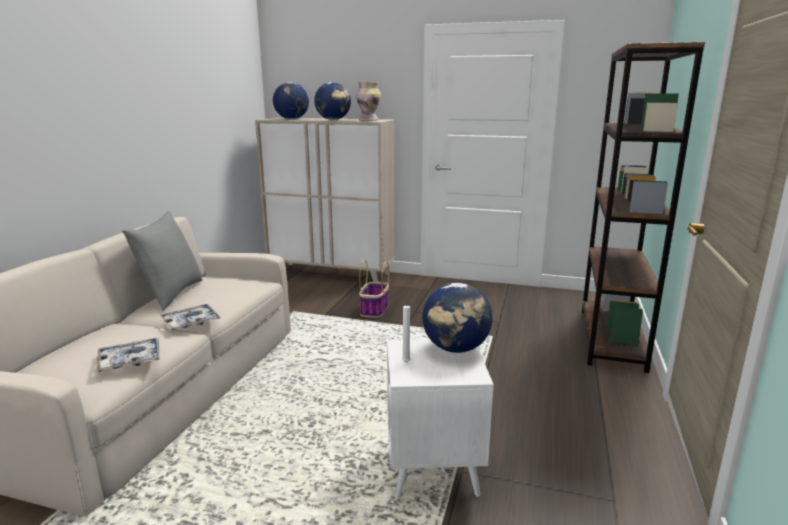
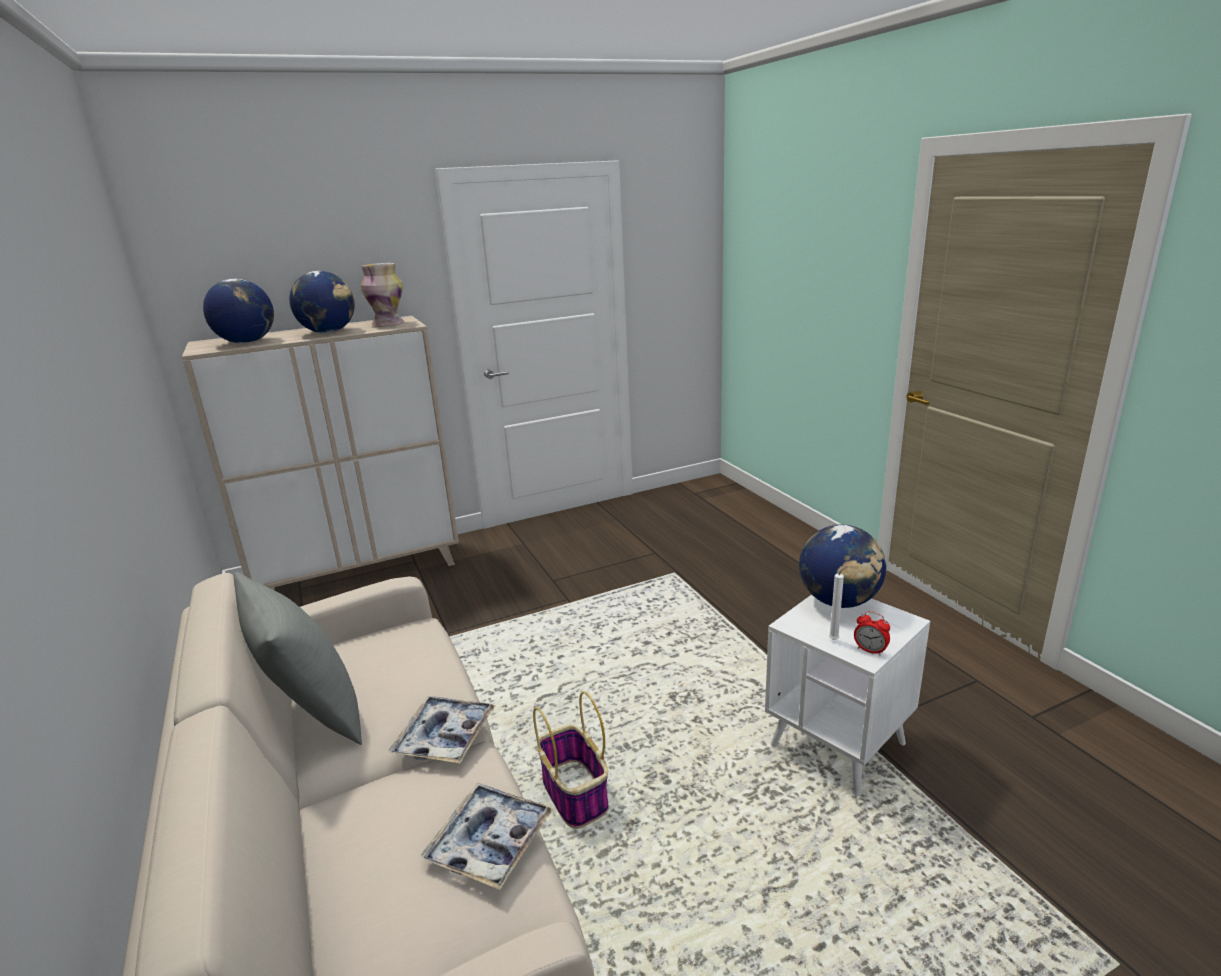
camera: 40 degrees left, 5 degrees up
(374, 310) = (502, 599): basket -> basket (575, 794)
(414, 376) = (870, 650): none -> alarm clock
(611, 339) = (771, 527): brown bookcase -> none

